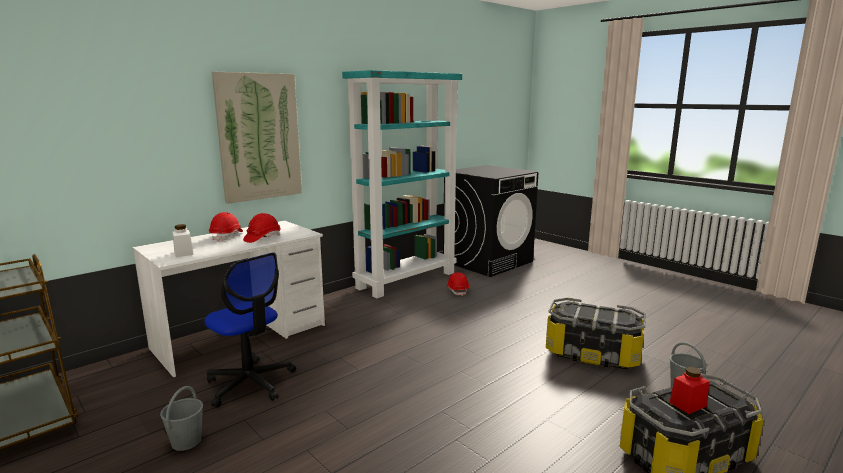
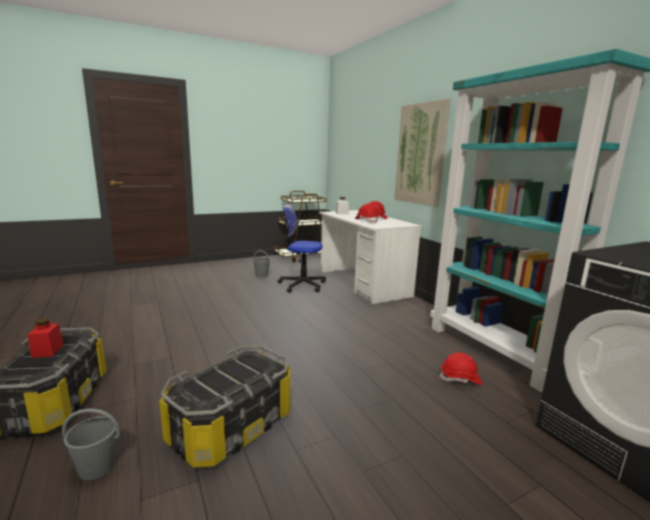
camera: 105 degrees right, 0 degrees up
(250, 383) = (302, 285): office chair -> office chair turned 45 degrees clockwise

